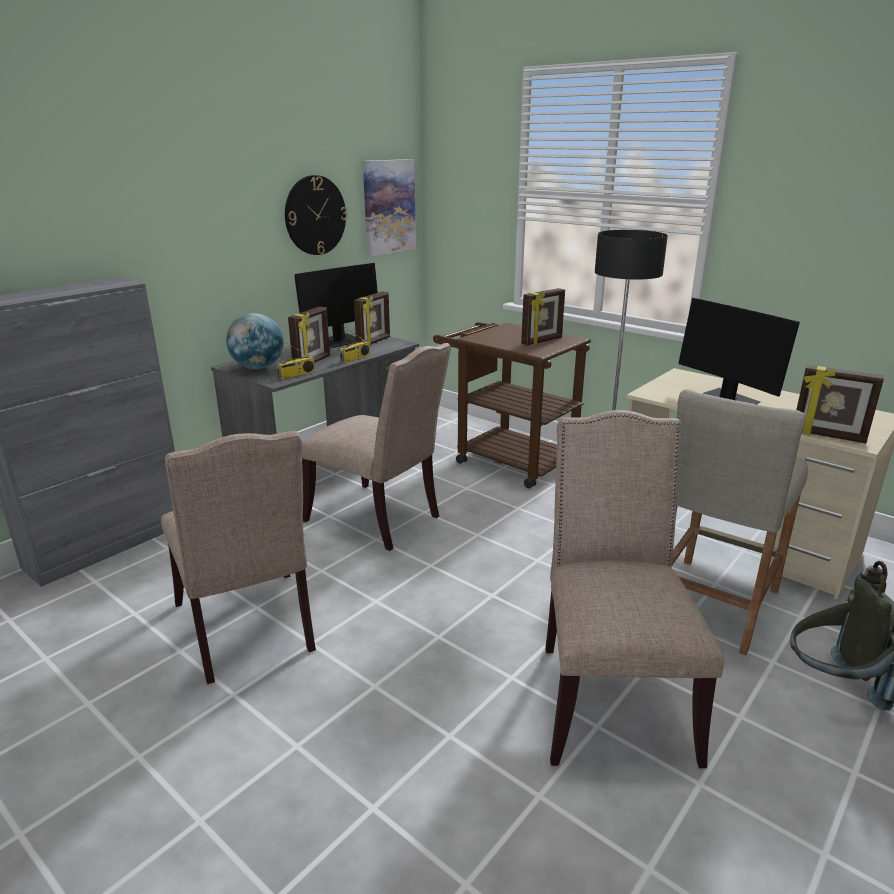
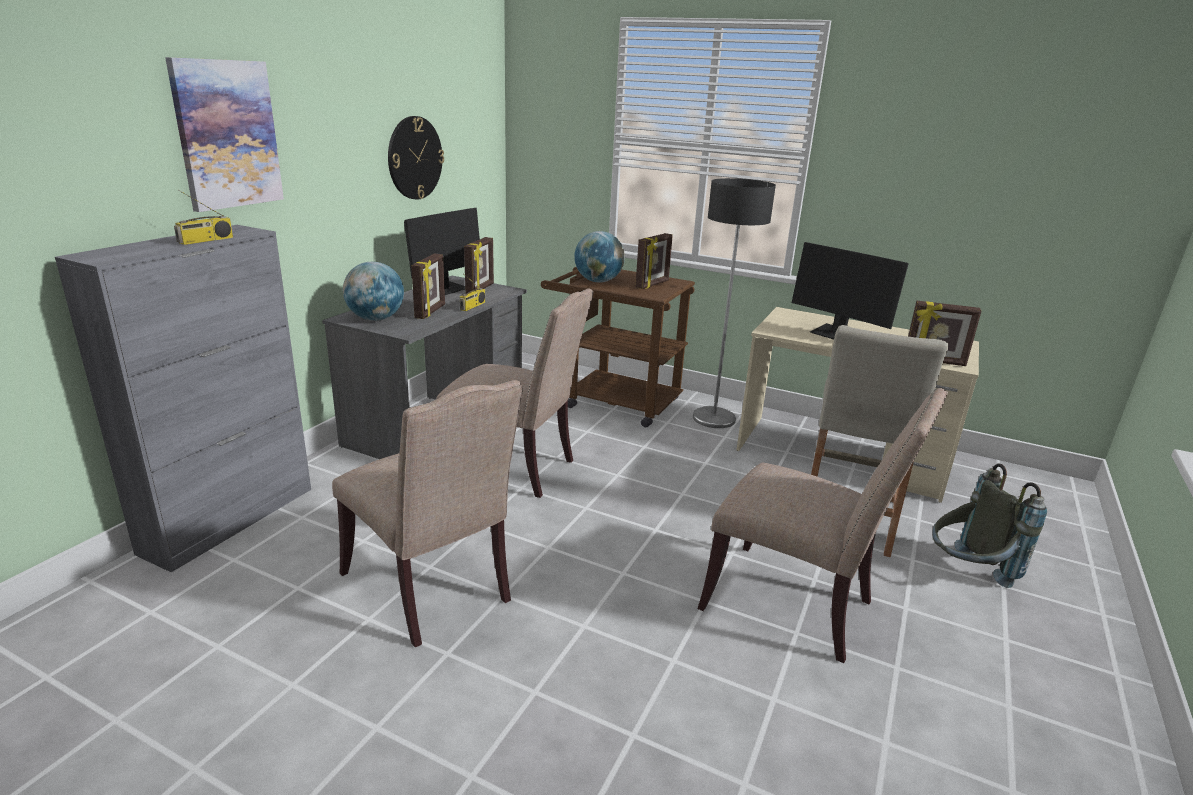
camera: 15 degrees left, 0 degrees up
(296, 375) = (423, 325): radio -> radio (206, 240)
(388, 207) = (478, 150): picture -> picture (227, 134)
(487, 337) = (598, 281): none -> globe
(609, 695) = (795, 605): beige chair -> beige chair turned 135 degrees clockwise

